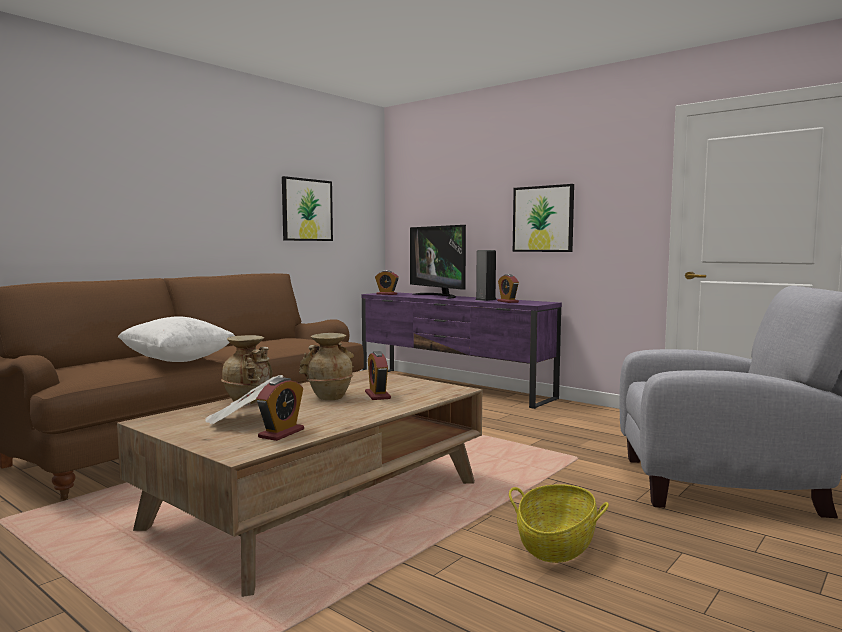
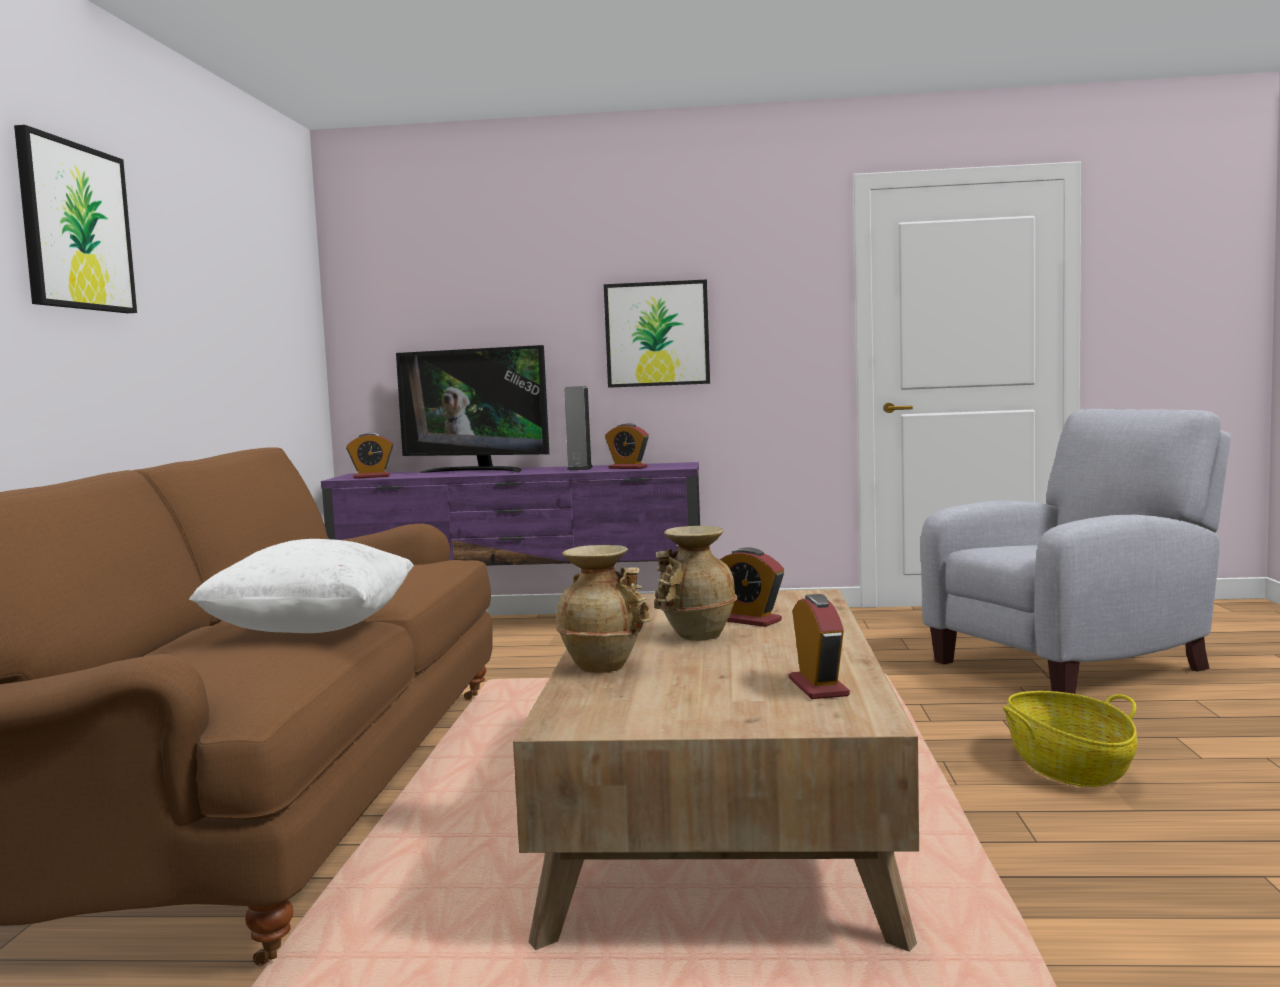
camera: 35 degrees left, 0 degrees up
(242, 421) = (703, 688): newspaper -> none
(307, 210) = (242, 321): picture -> picture (75, 227)

